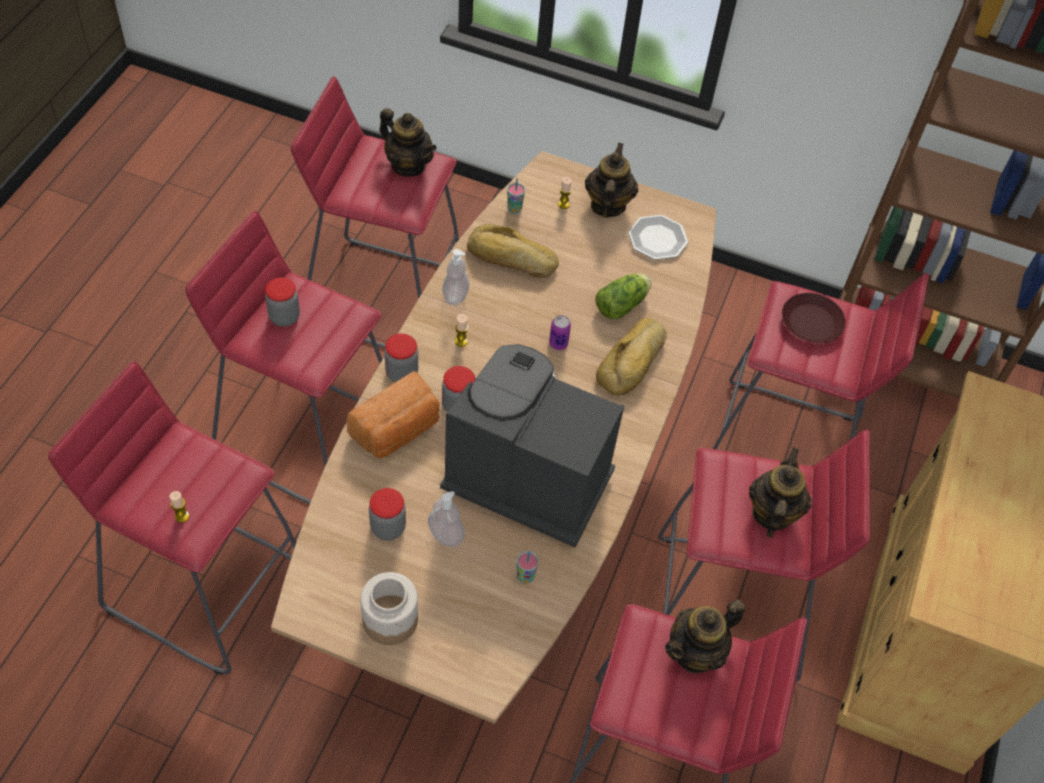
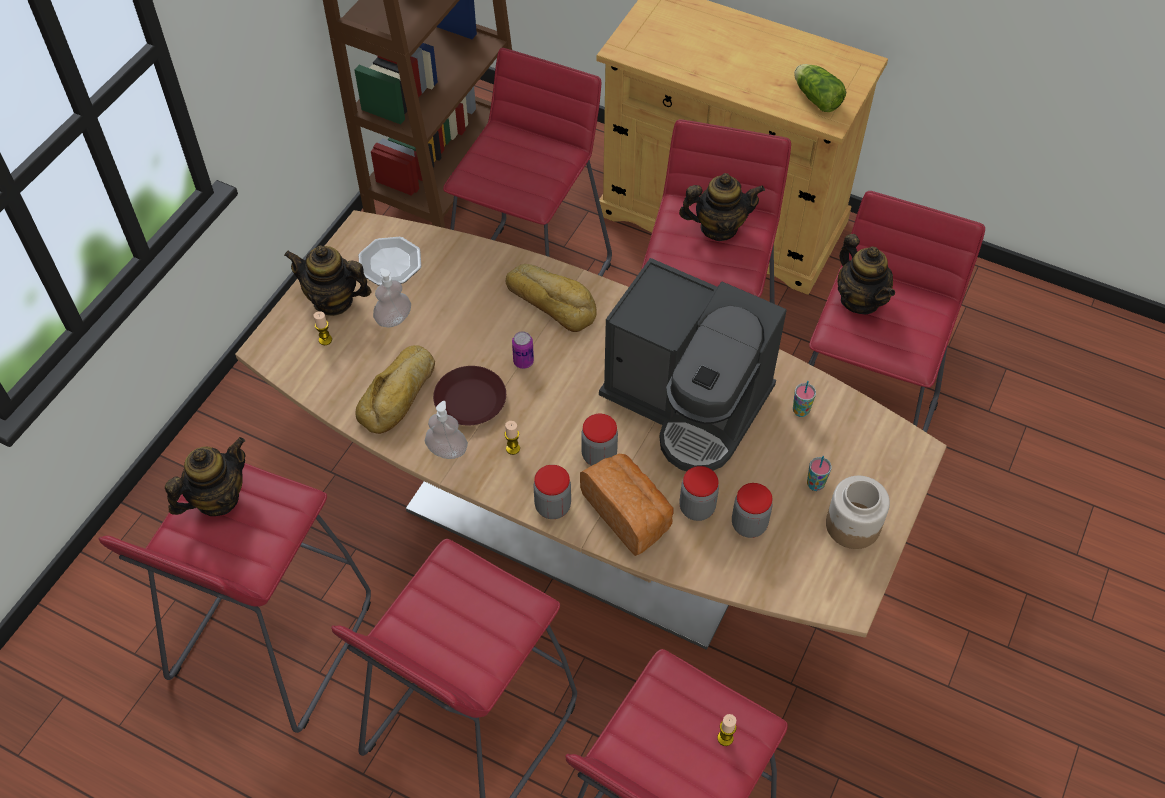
camera: 80 degrees left, 0 degrees up
(284, 317) = (446, 637): jar -> jar (697, 508)
(446, 534) = (756, 474): soap dispenser -> soap dispenser (393, 319)
(514, 209) = (324, 386): cup -> cup (815, 484)
(525, 476) = (688, 402): coffee machine -> coffee machine turned 90 degrees counterclockwise
(623, 304) = (475, 301): lettuce -> lettuce (815, 97)
(772, 513) = (718, 228): teapot -> teapot turned 150 degrees clockwise
(810, 323) = (504, 166): brown plate -> brown plate (470, 401)

